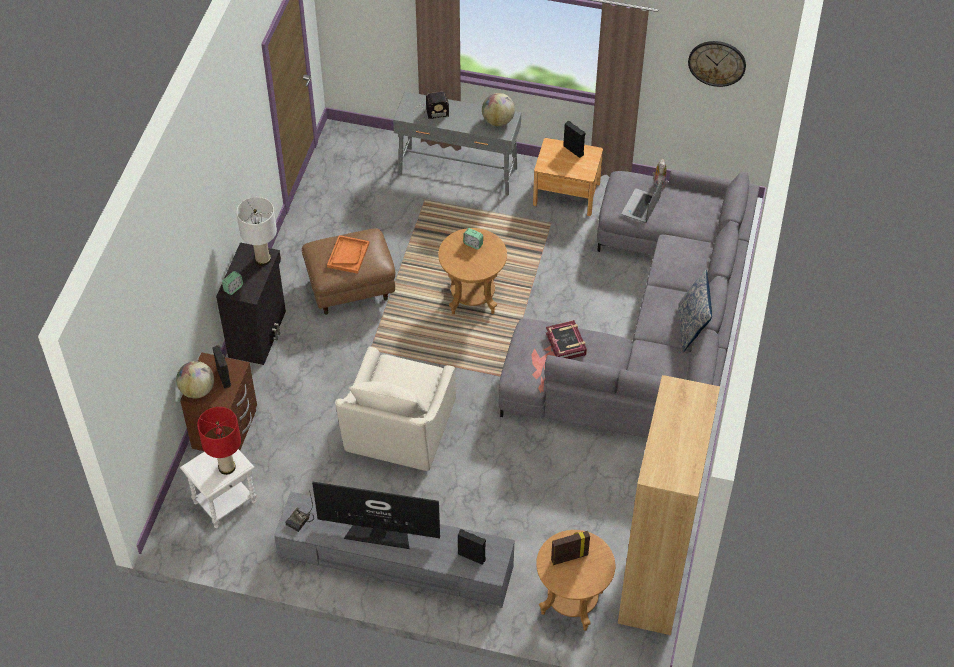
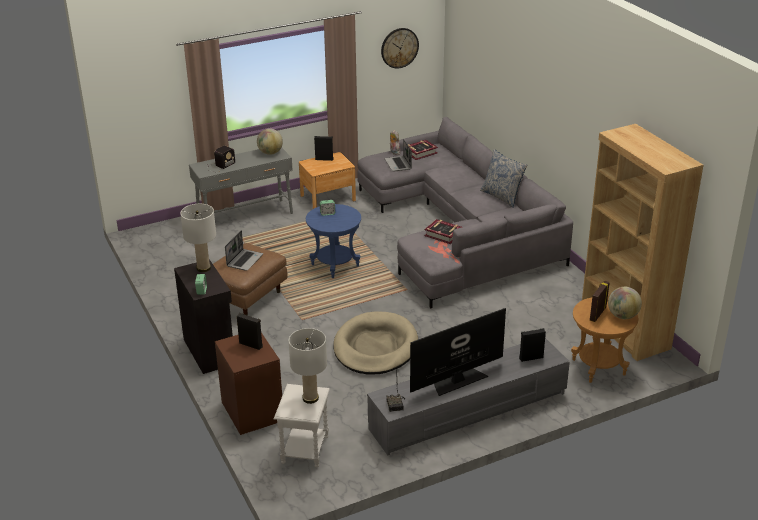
camera: 40 degrees left, 20 degrees down
(197, 390) = (240, 361): globe -> globe (622, 316)
(226, 467) = (310, 398): red table lamp -> white table lamp
(348, 255) = (244, 260): orange tray -> laptop
(398, 430) = (375, 347): beige armchair -> beige dog bed
(472, 298) = (335, 265): brown side table -> blue side table
(686, 202) = (420, 152): none -> book

